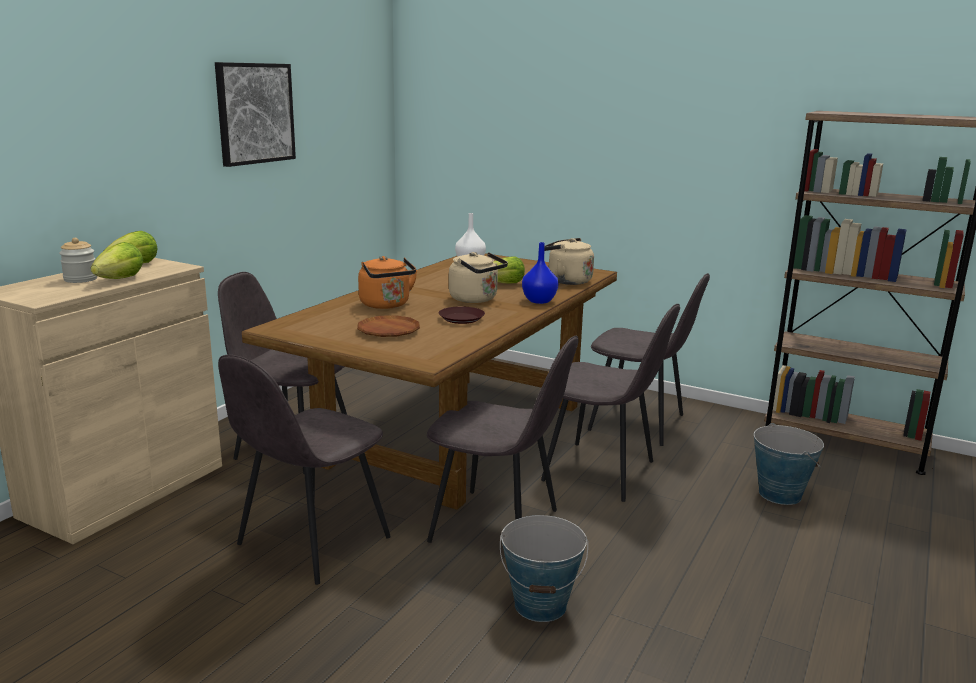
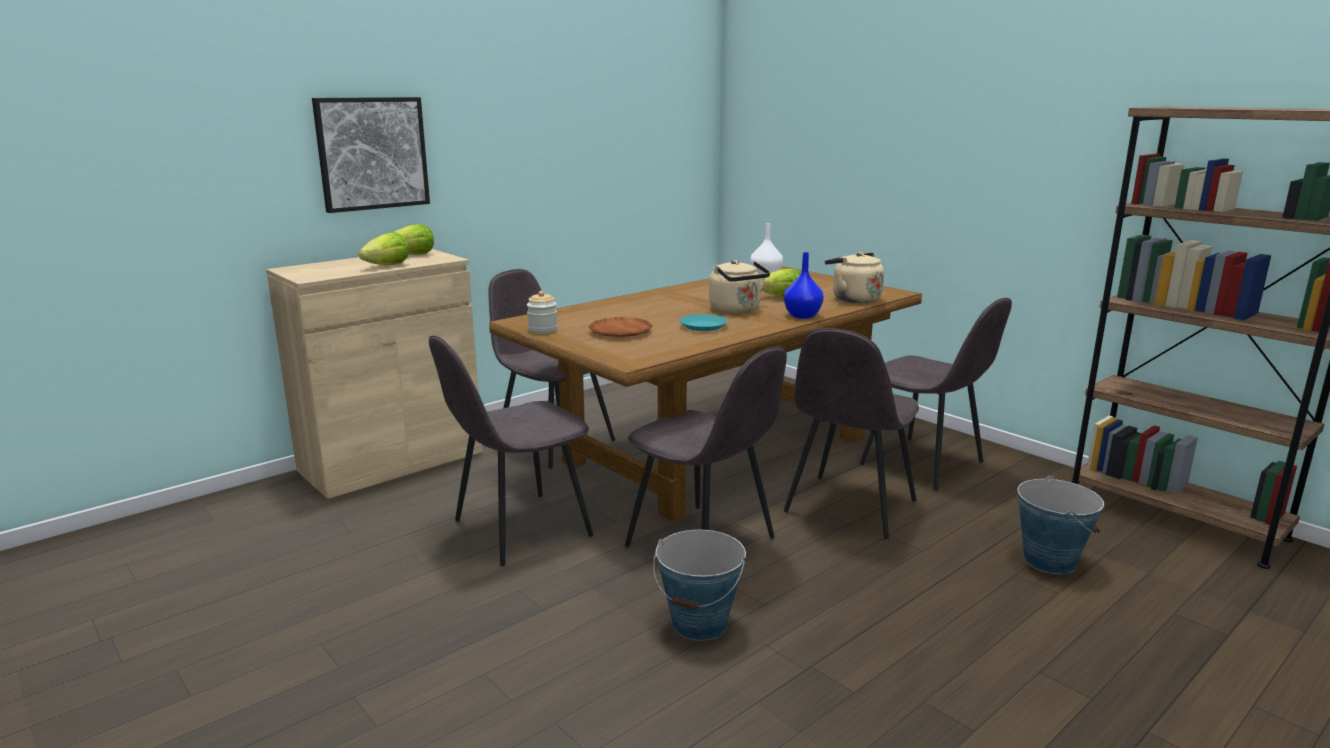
camera: 20 degrees right, 0 degrees up
(80, 279) = (357, 264): jar -> jar (542, 330)
(255, 113) = (554, 118): picture -> picture (372, 153)
(386, 305) = (642, 309): orange kettle -> none
(461, 318) = (703, 326): brown plate -> turquoise plate
(602, 472) = (849, 507): grey chair -> grey chair turned 75 degrees clockwise

